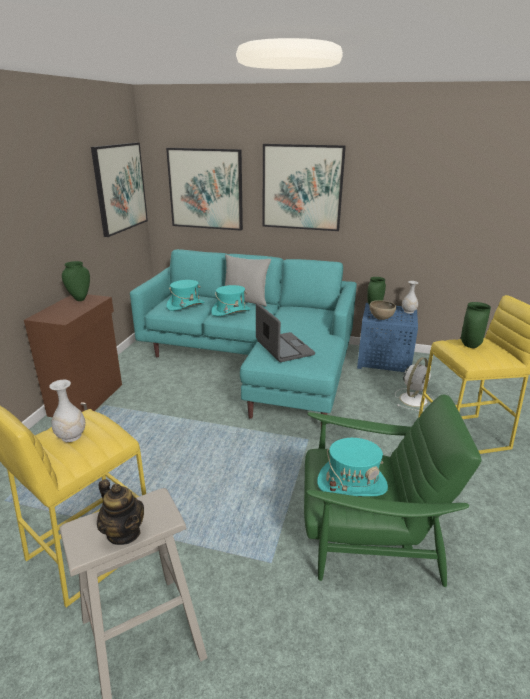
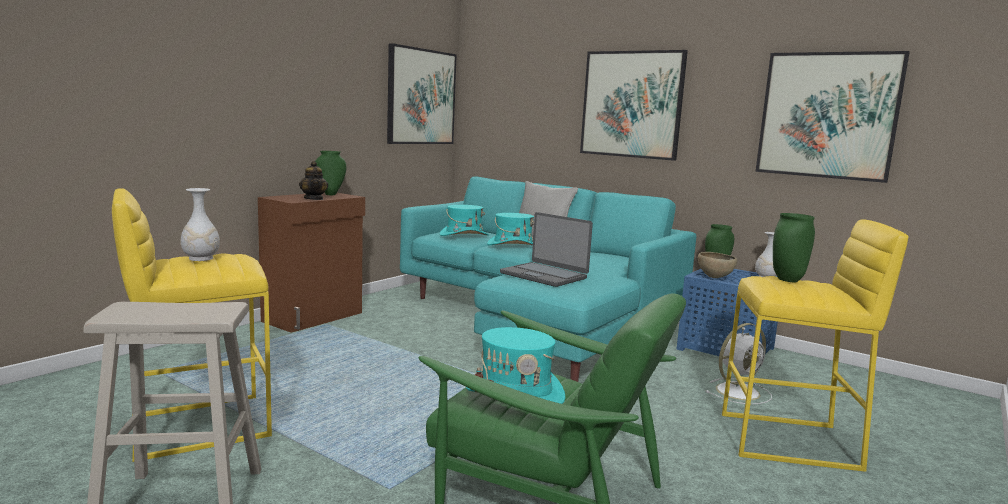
camera: 20 degrees right, 15 degrees down
(124, 533) = (164, 315): teapot -> teapot (314, 199)
(206, 189) = (521, 108): picture -> picture (827, 115)
(284, 348) = (544, 275): laptop -> laptop turned 135 degrees clockwise

